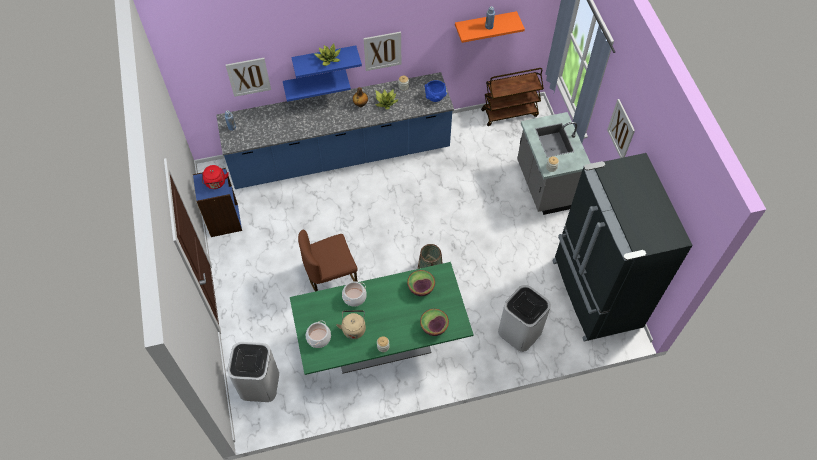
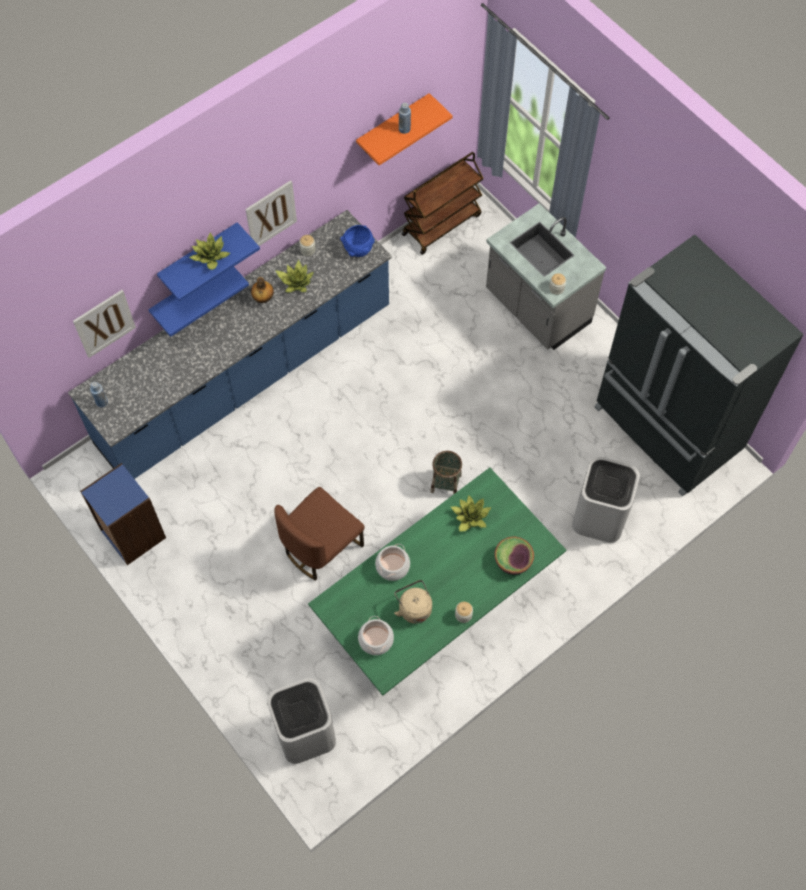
camera: 25 degrees left, 5 degrees up
(216, 183) = (121, 490): red kettle -> none
(421, 287) = (470, 517): bowl -> potted plant
(621, 130) = (639, 211): picture -> none

